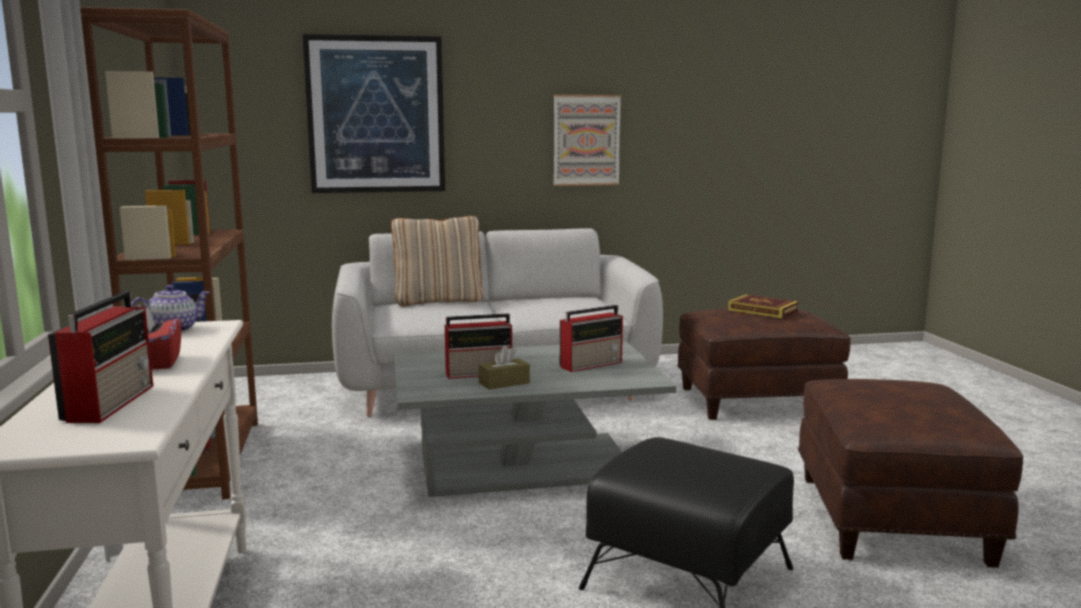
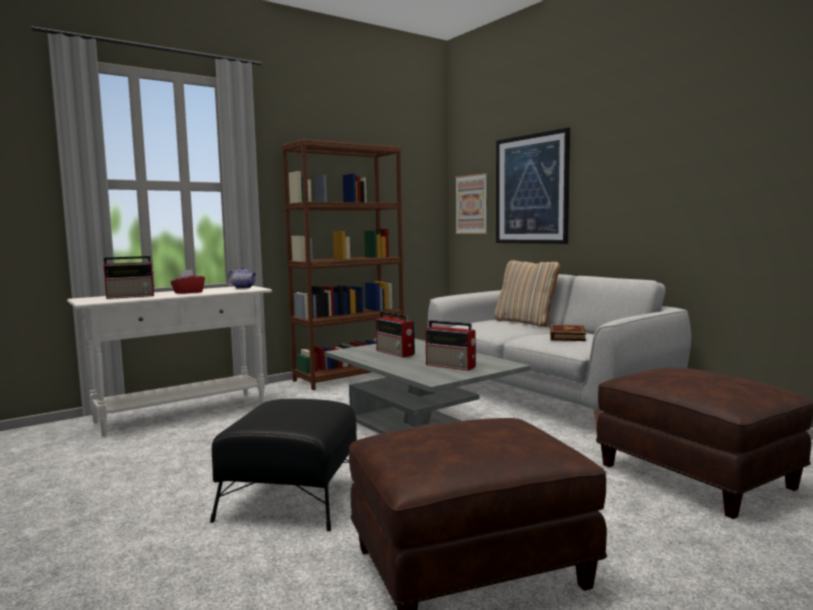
camera: 65 degrees right, 5 degrees down
(504, 383) = (382, 358): brown tissue box -> none
(586, 140) = (675, 200): picture -> picture (471, 204)
(763, 310) = (709, 377): book -> book (567, 336)

